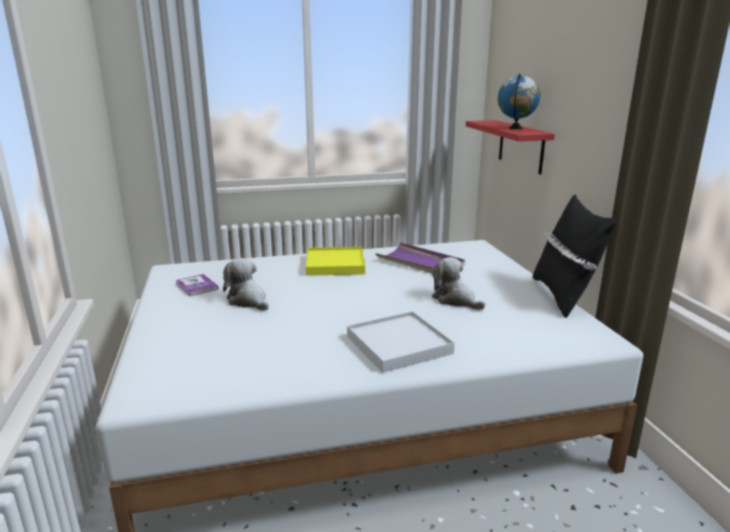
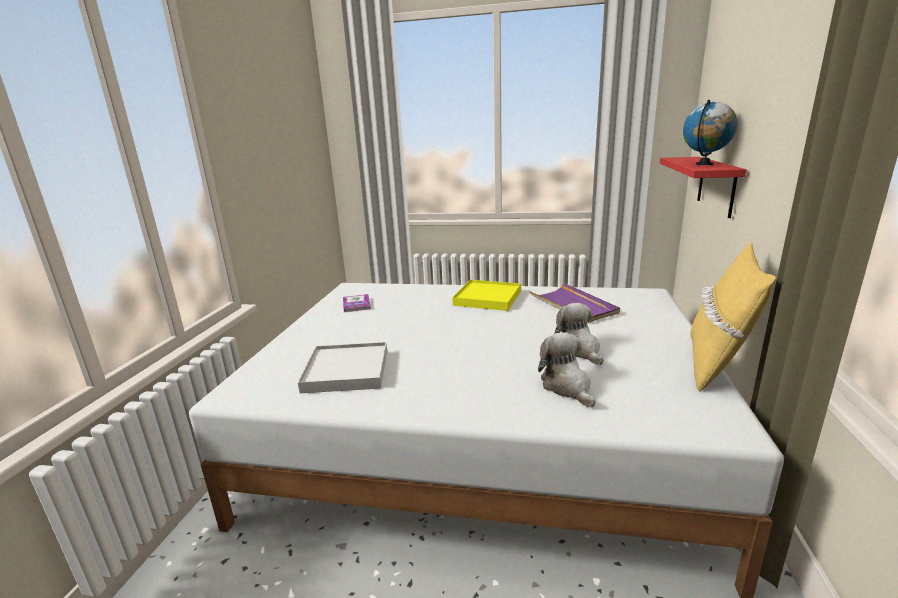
camera: 25 degrees right, 0 degrees up
(248, 301) = (384, 322): plush toy -> plush toy (567, 387)
(399, 344) = (481, 387): white tray -> white tray (347, 371)
(563, 296) = (716, 364): black pillow -> yellow pillow

